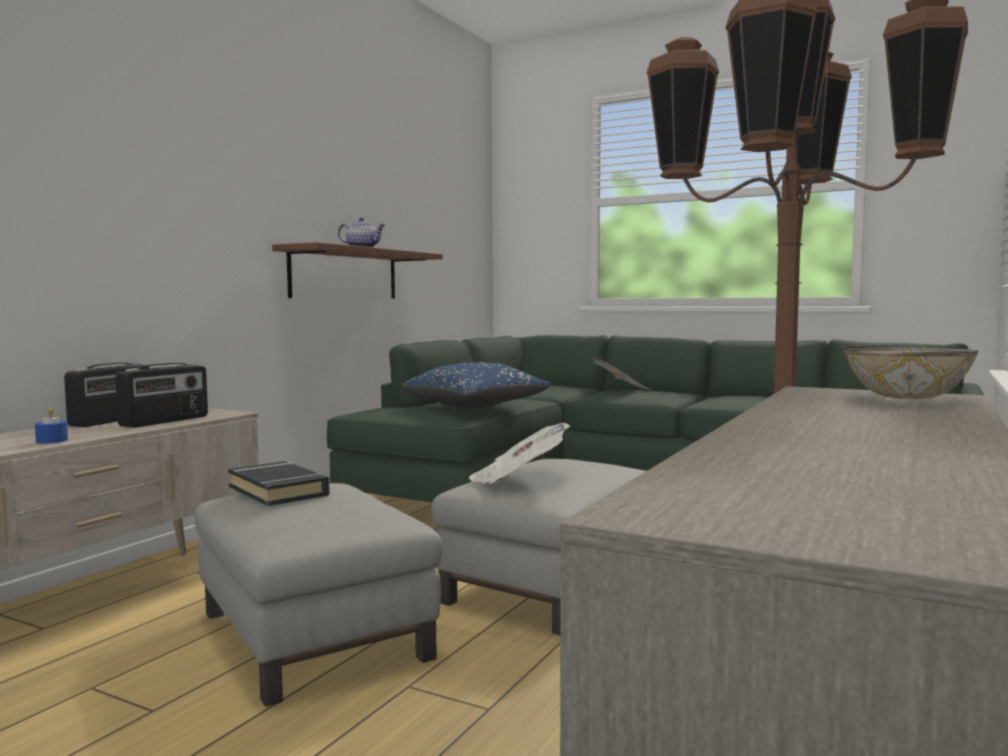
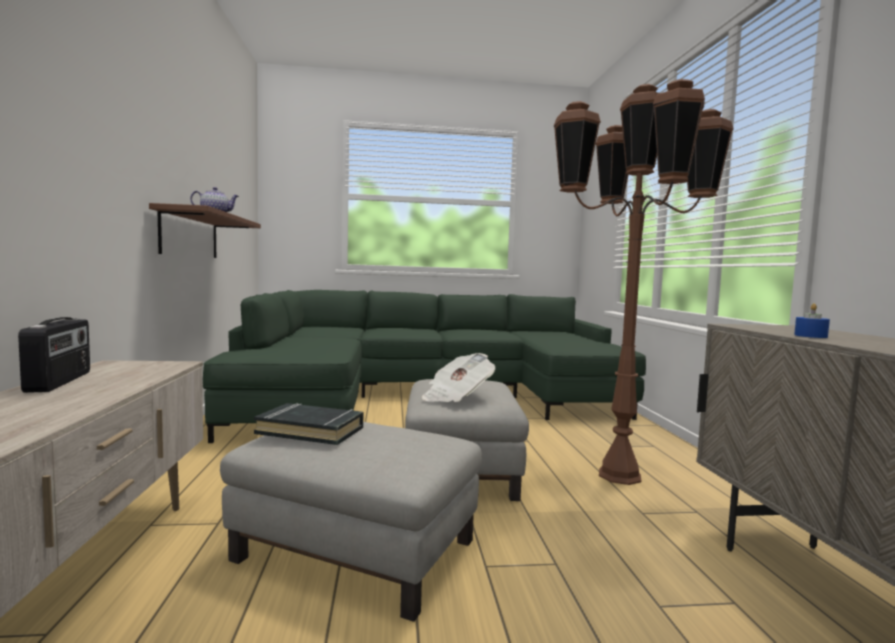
camera: 35 degrees left, 0 degrees up
(52, 441) = (60, 411): blue candle -> blue candle (810, 336)
(165, 421) = (133, 377): radio -> none
(475, 408) = (325, 346): blue pillow -> none
(621, 390) = (389, 328): newspaper -> none
(905, 397) = (793, 328): bowl -> none

